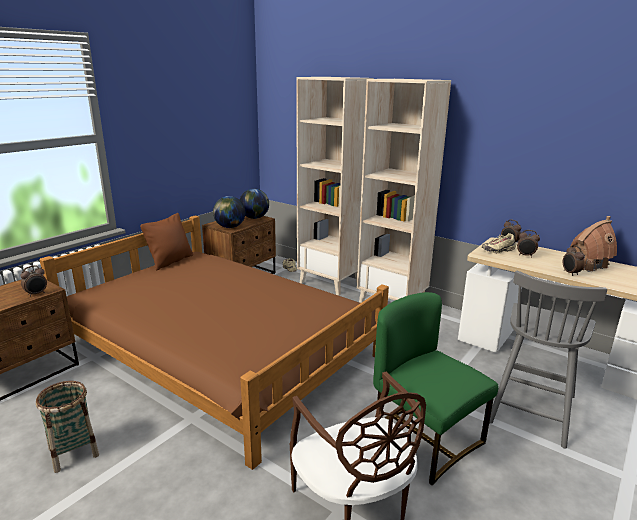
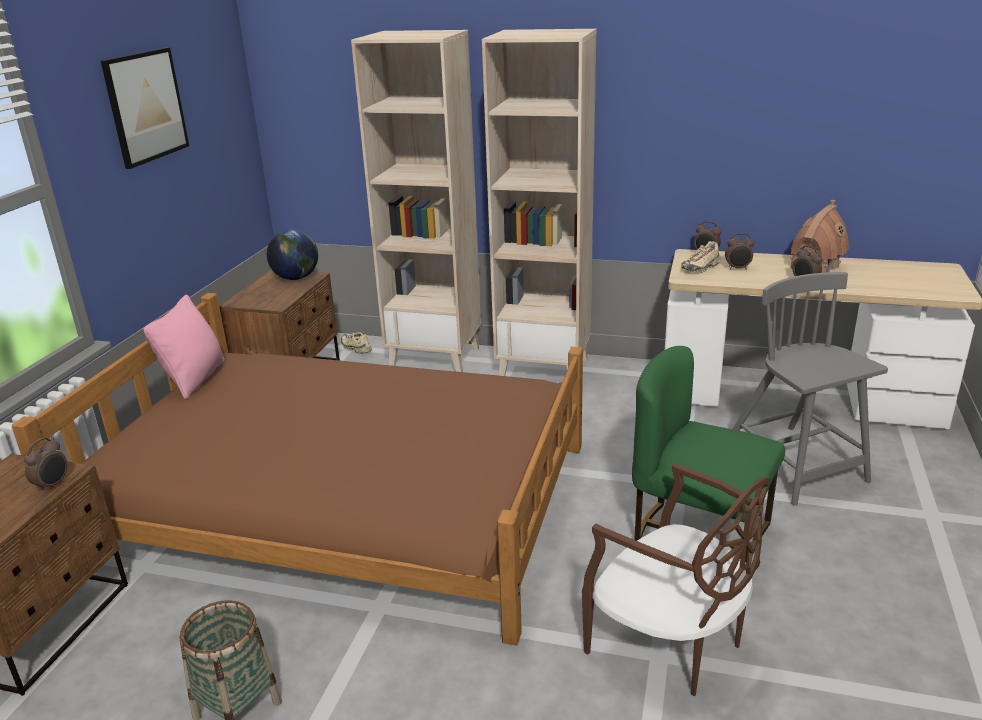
camera: 20 degrees left, 5 degrees up
(170, 261) = (195, 379): brown pillow -> pink pillow
(178, 105) = (146, 106): none -> picture
(229, 227) = (270, 302): globe -> none
(532, 407) = (795, 465): grey chair -> grey chair turned 150 degrees clockwise

